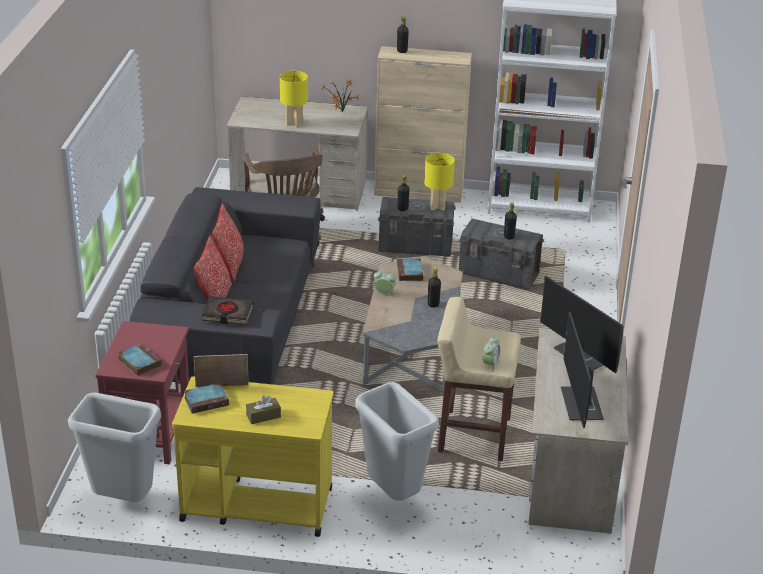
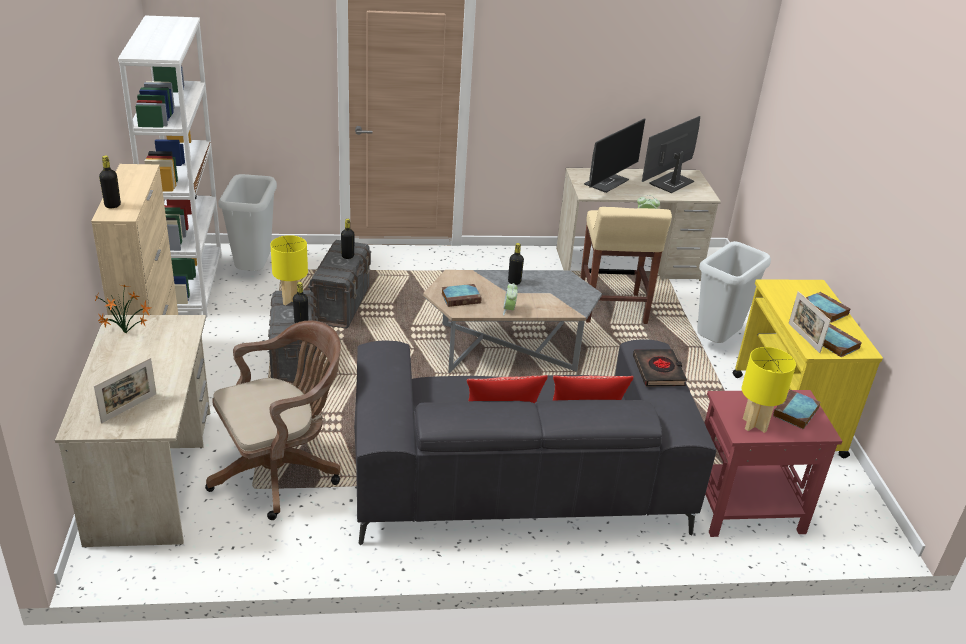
camera: 105 degrees left, 0 degrees up
(122, 501) = (855, 504): grey trash can -> grey trash can (254, 272)
(260, 113) = (129, 408): none -> picture frame
(263, 416) = (823, 309): brown tissue box -> book
(294, 124) = (169, 371): yellow table lamp -> yellow table lamp (754, 424)
(582, 405) = (671, 183): monitor -> monitor turned 150 degrees clockwise

